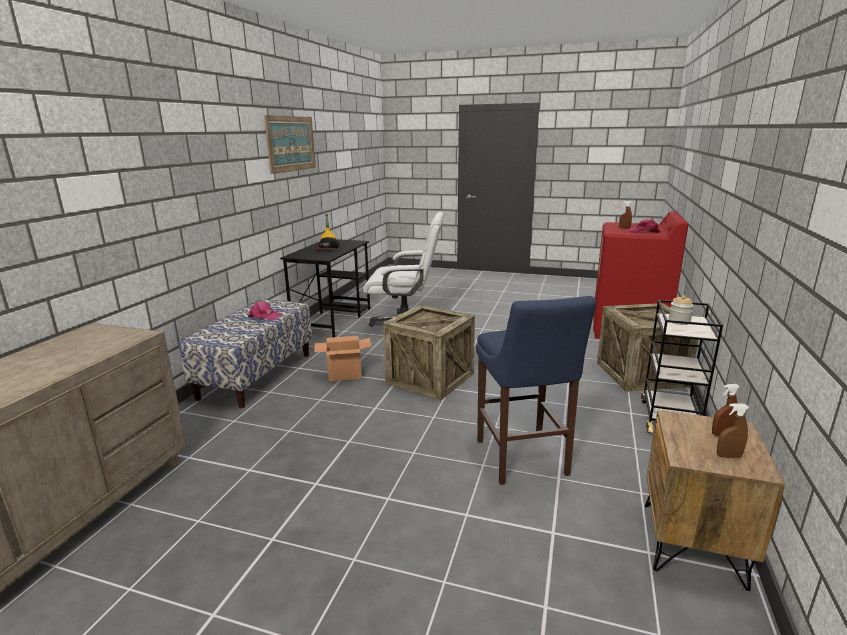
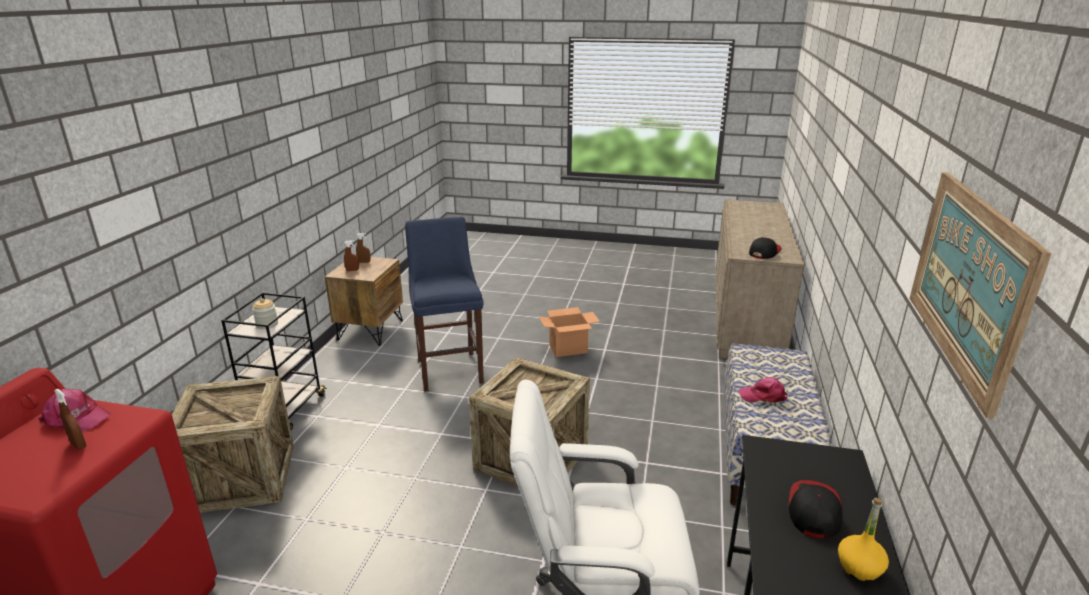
camera: 175 degrees right, 5 degrees up
(99, 338) = (764, 252): none -> cap
(344, 375) = (648, 461): cardboard box -> cardboard box (568, 349)

